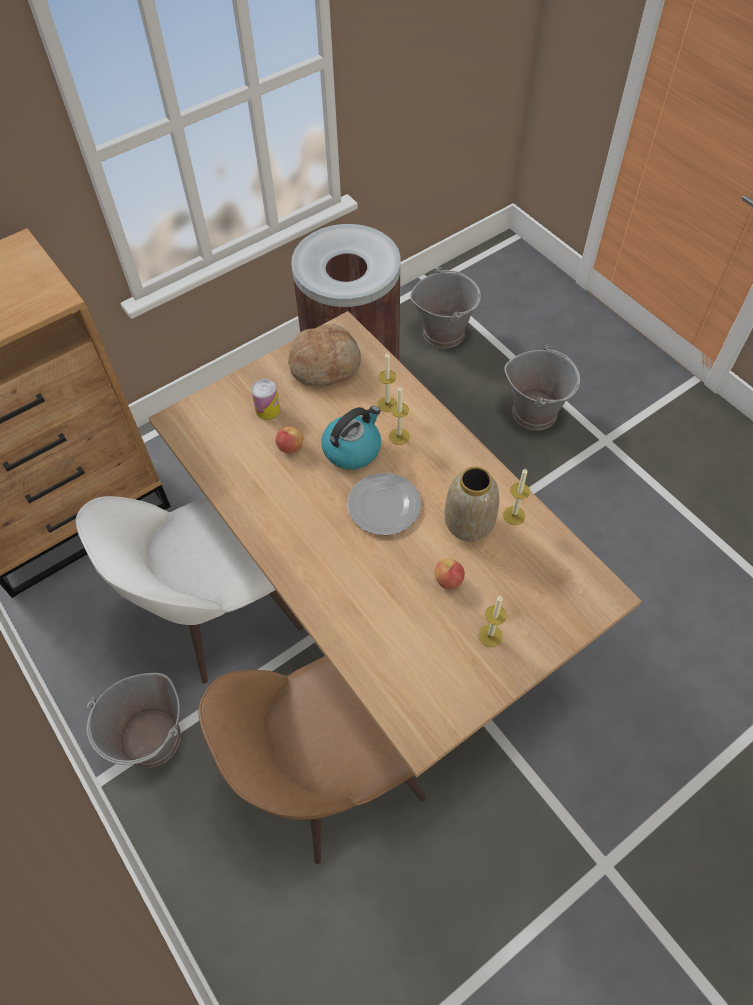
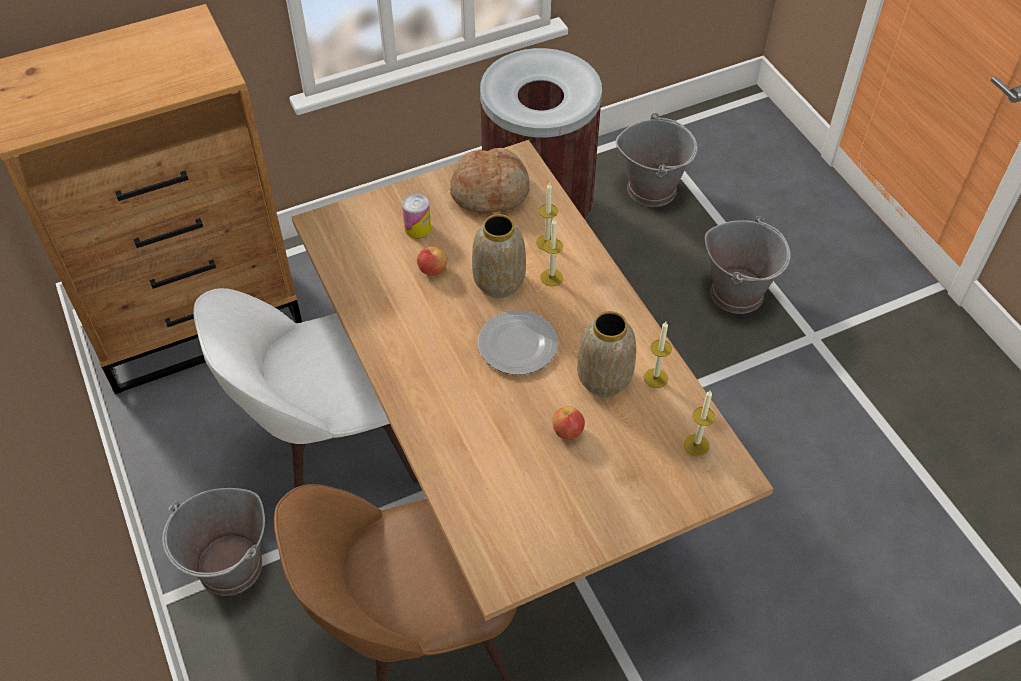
camera: 10 degrees right, 5 degrees down
(352, 449) = (498, 282): kettle -> vase
(490, 635) = (598, 494): candle -> candle (696, 445)

